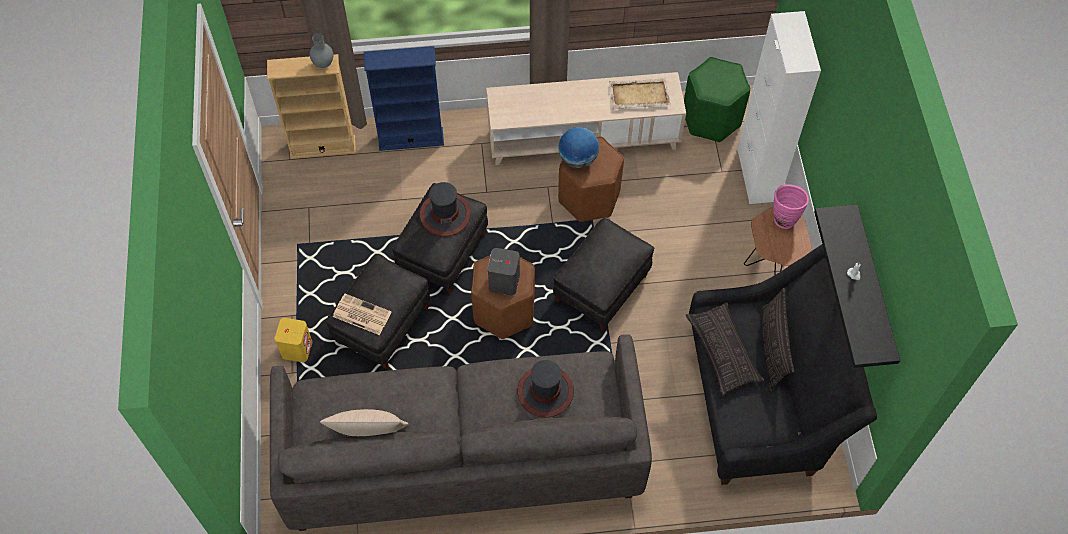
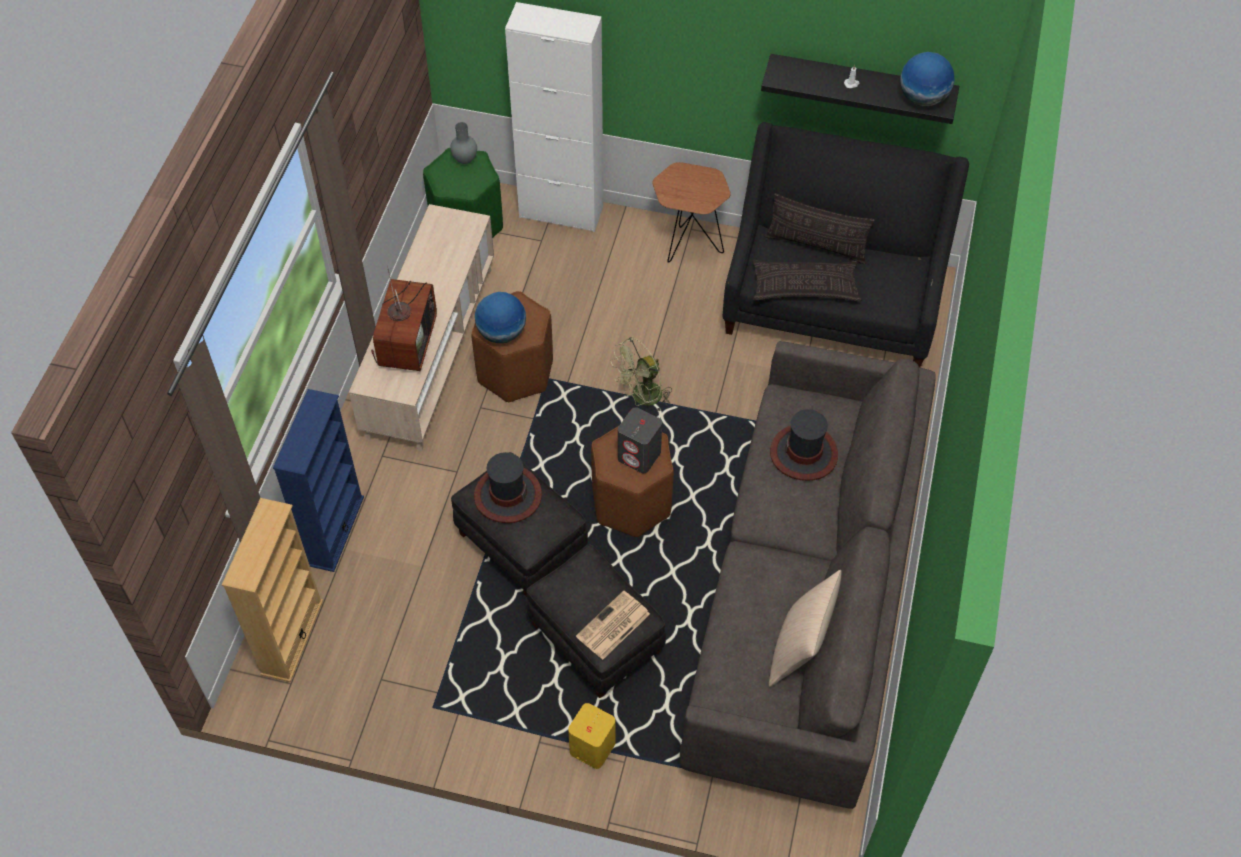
camera: 70 degrees left, 5 degrees down
(323, 64) = (268, 518): grey vase -> grey vase (464, 160)
(544, 104) = (406, 340): none -> television
(601, 288) = (642, 398): black ottoman -> green fan
(638, 95) = (442, 249): beige tray -> none
(784, 217) = (670, 177): pink vase -> none
(866, 334) = (923, 99): none -> globe

